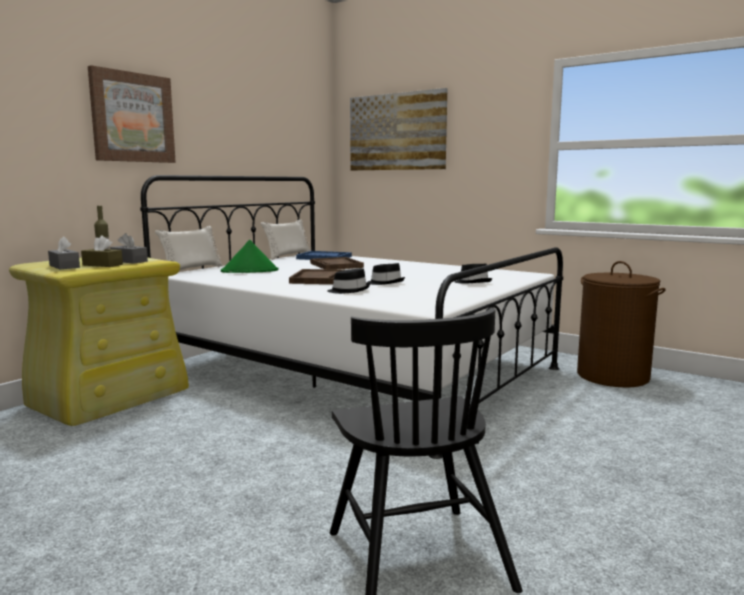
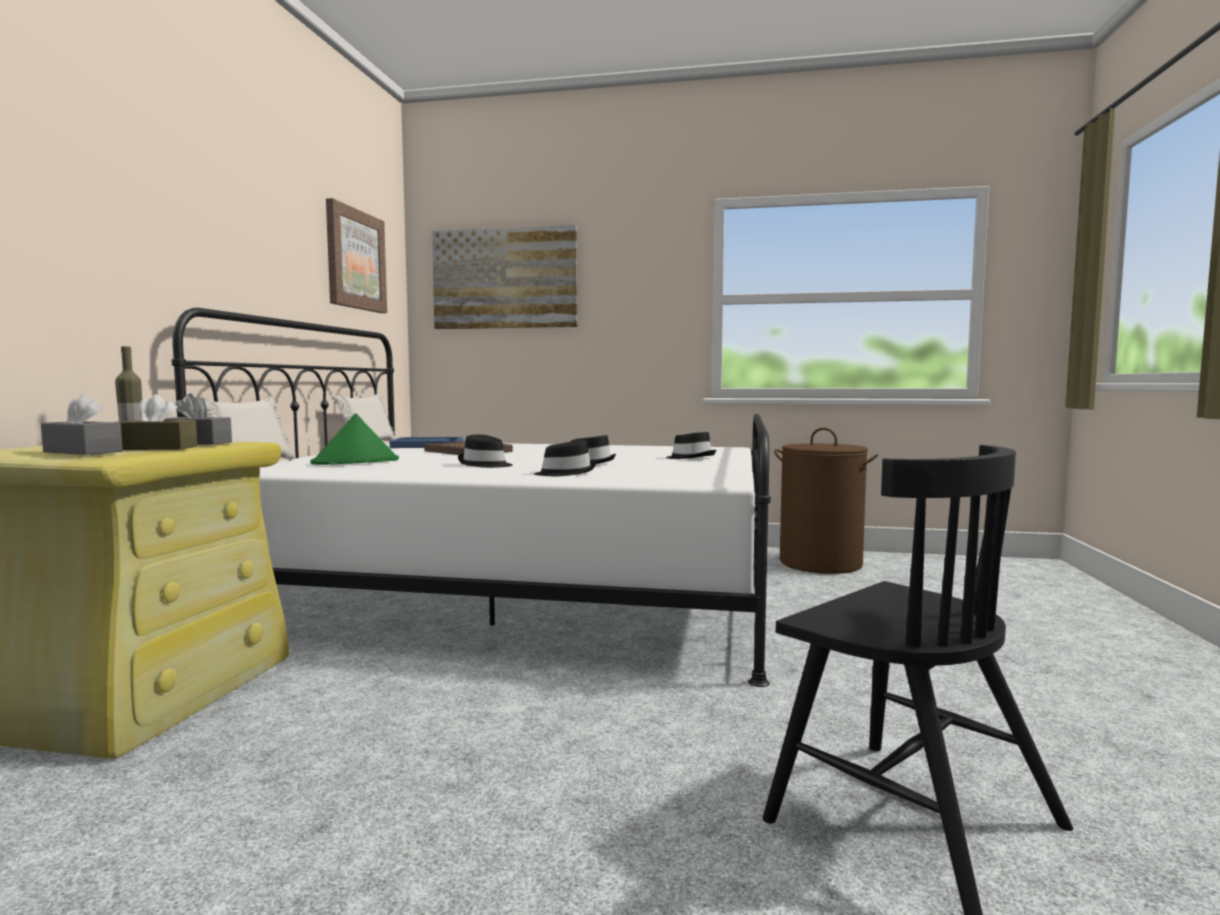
camera: 25 degrees left, 5 degrees down
(132, 117) = (154, 208): picture -> picture (355, 260)
(318, 279) = (485, 464): brown tray -> black hat

